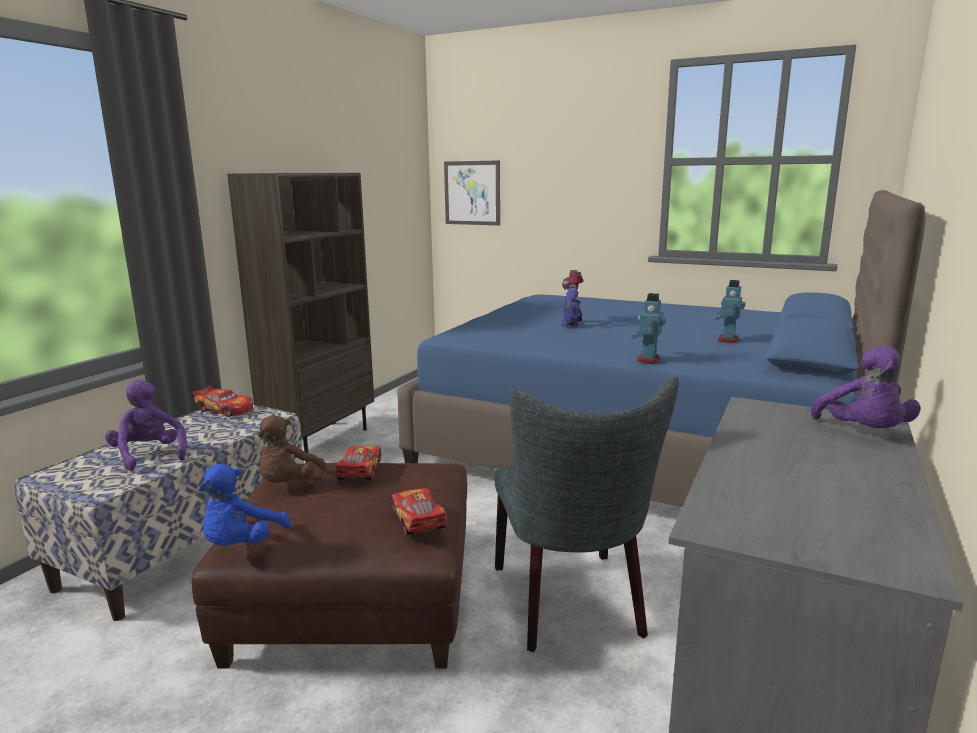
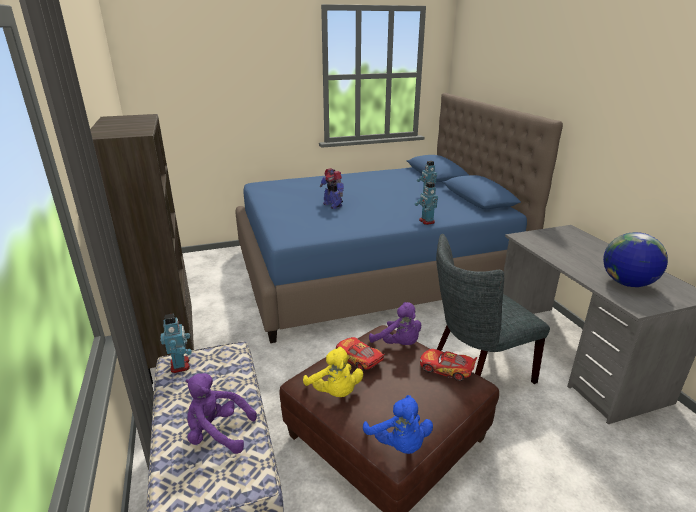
camera: 45 degrees left, 10 degrees up
(225, 409) = (180, 365): toy car -> toy robot
(288, 484) = (335, 392): brown plush toy -> yellow plush toy
(472, 193) = (168, 107): picture -> none
(571, 605) = (476, 373): grey chair -> grey chair turned 120 degrees clockwise
(784, 502) = (627, 283): none -> globe
(863, 433) = (576, 237): purple plush toy -> purple plush toy (398, 344)

